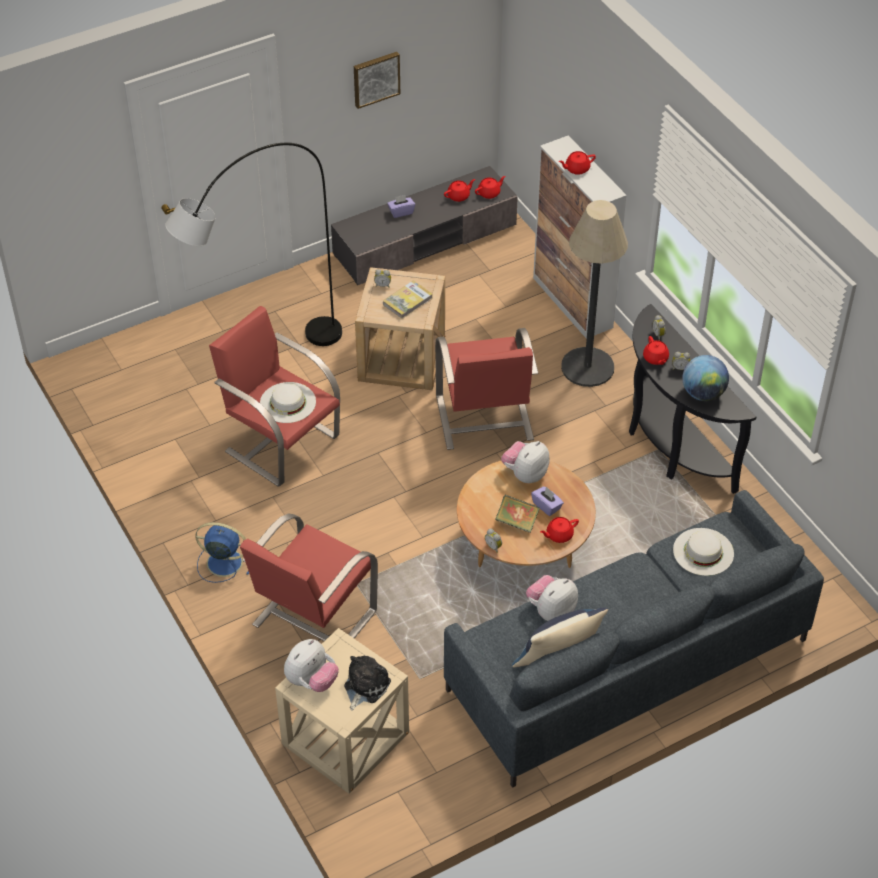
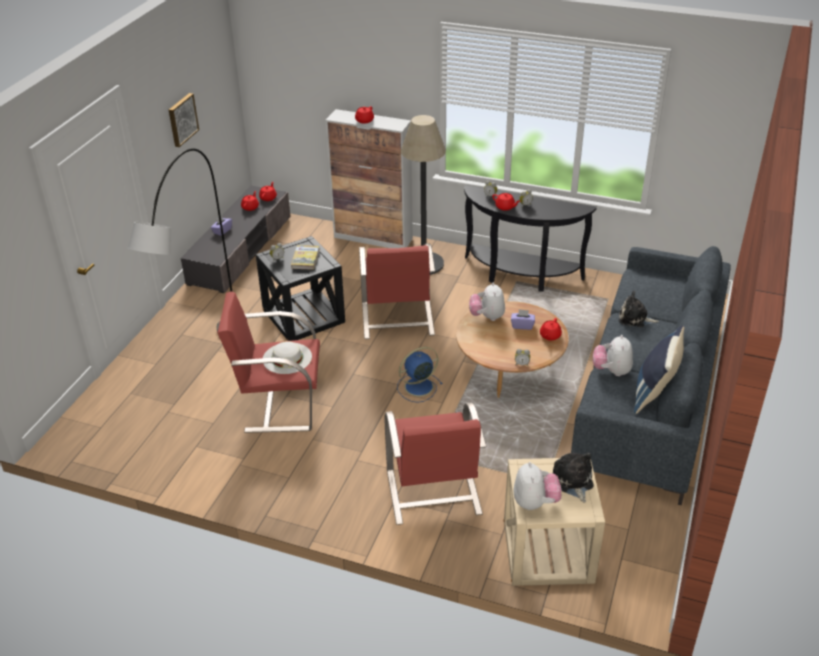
camera: 40 degrees left, 10 degrees down
(223, 562) = (326, 500): blue fan -> blue fan (417, 387)
(402, 358) = (303, 316): beige side table -> black side table
(484, 419) = (397, 320): red armchair -> red armchair turned 45 degrees clockwise
(517, 522) = (517, 343): book -> none
(651, 573) = (635, 319): none -> plush toy
(703, 393) = (554, 210): globe -> none
(703, 551) = (647, 292): white hat -> none

